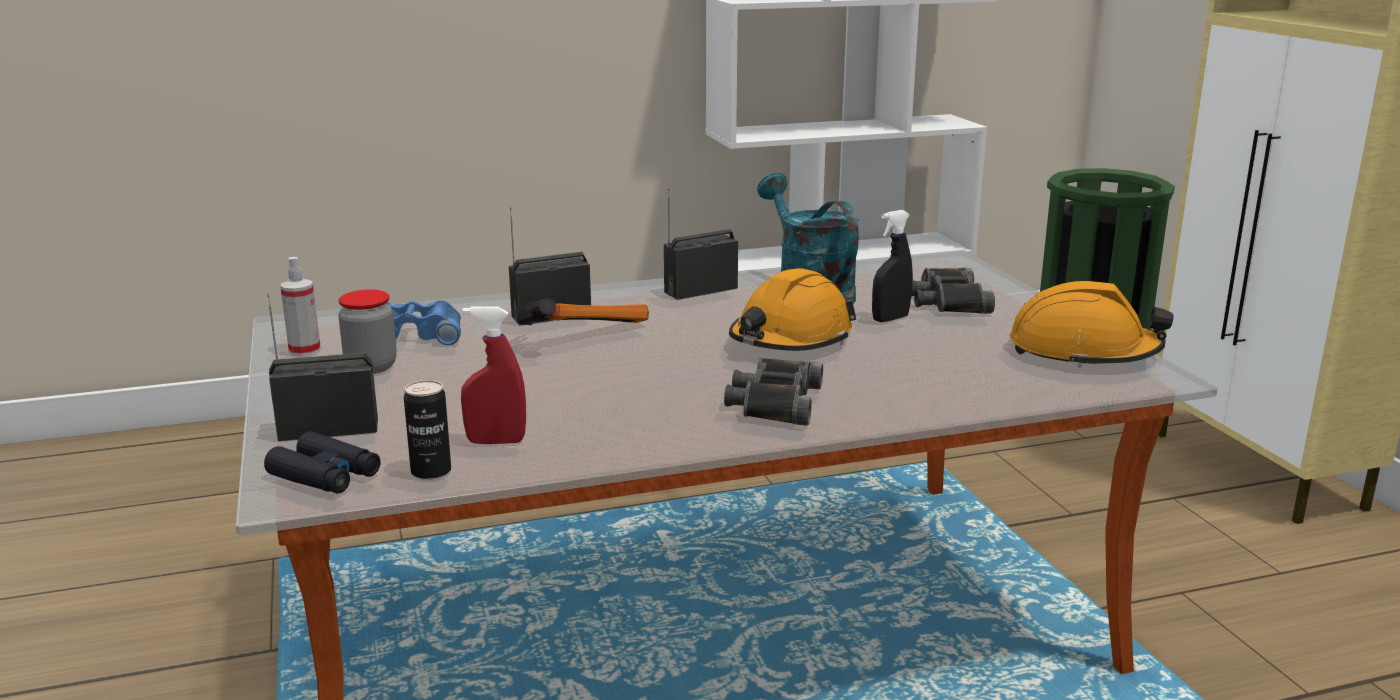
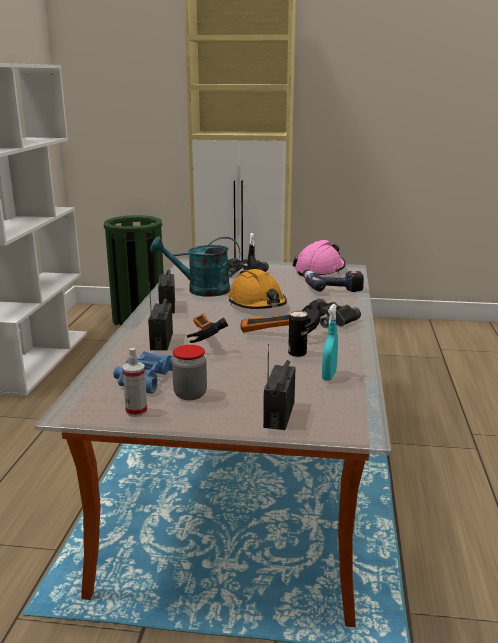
camera: 65 degrees left, 0 degrees up
(325, 475) = (343, 420): black binoculars -> none
(431, 472) = (355, 394): can -> can (297, 353)
(496, 441) = (329, 376): red spray bottle -> turquoise spray bottle
(647, 380) = (279, 336): none -> hammer
(980, 379) = (332, 287): none -> power drill
(1083, 352) = (319, 270): orange hard hat -> pink hard hat

